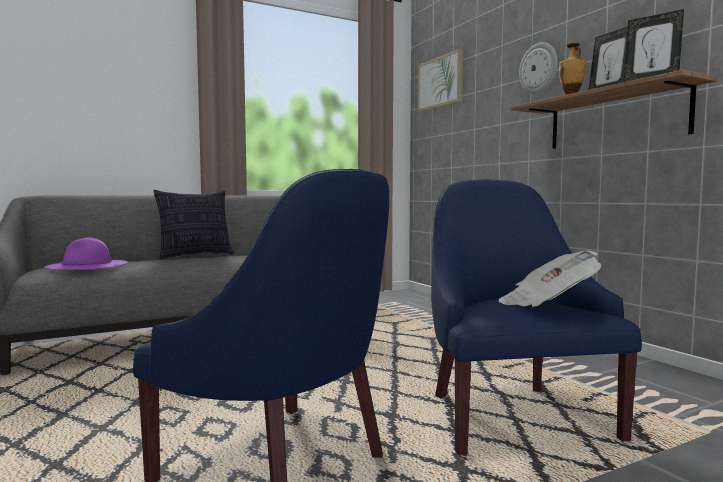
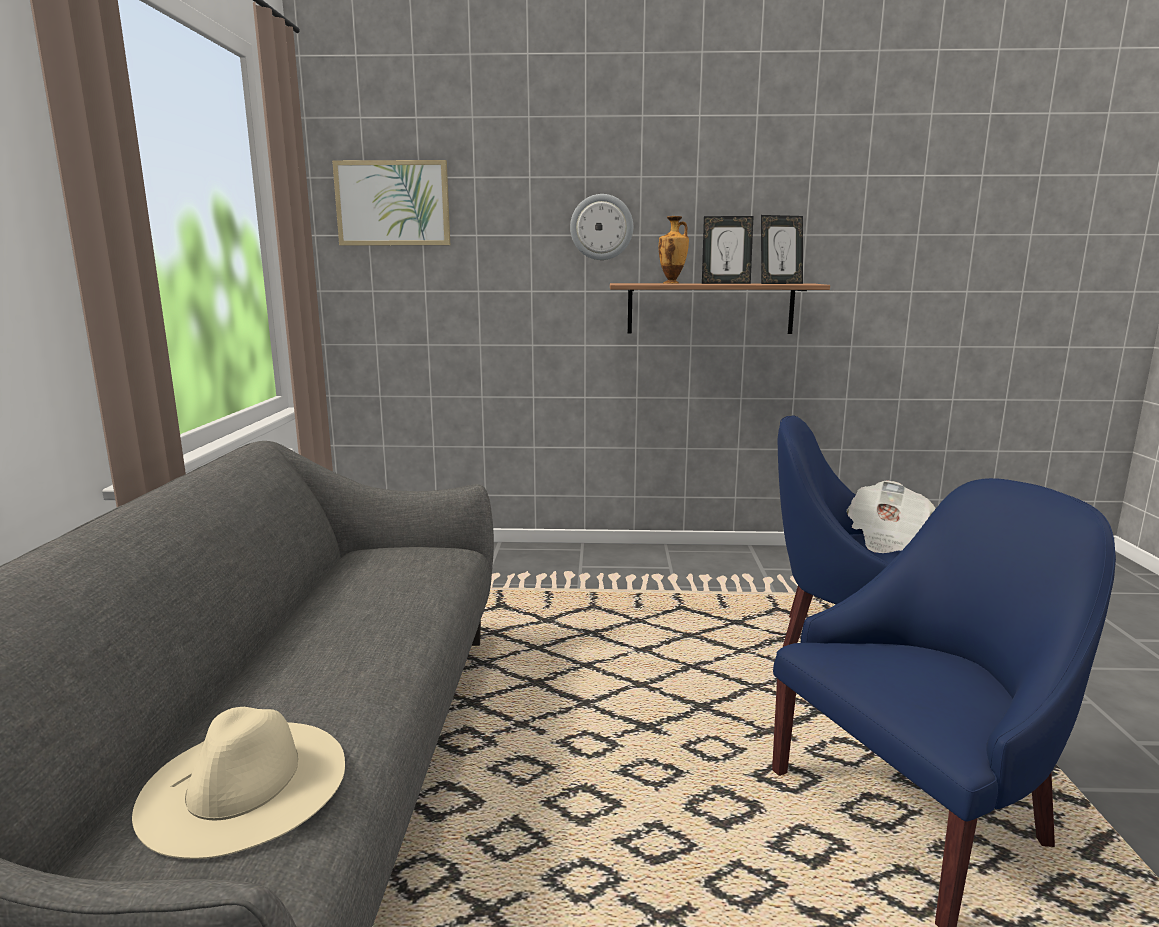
camera: 60 degrees left, 10 degrees up
(87, 265) = (245, 783): purple hat -> beige hat
(195, 256) = (262, 638): pillow -> none

